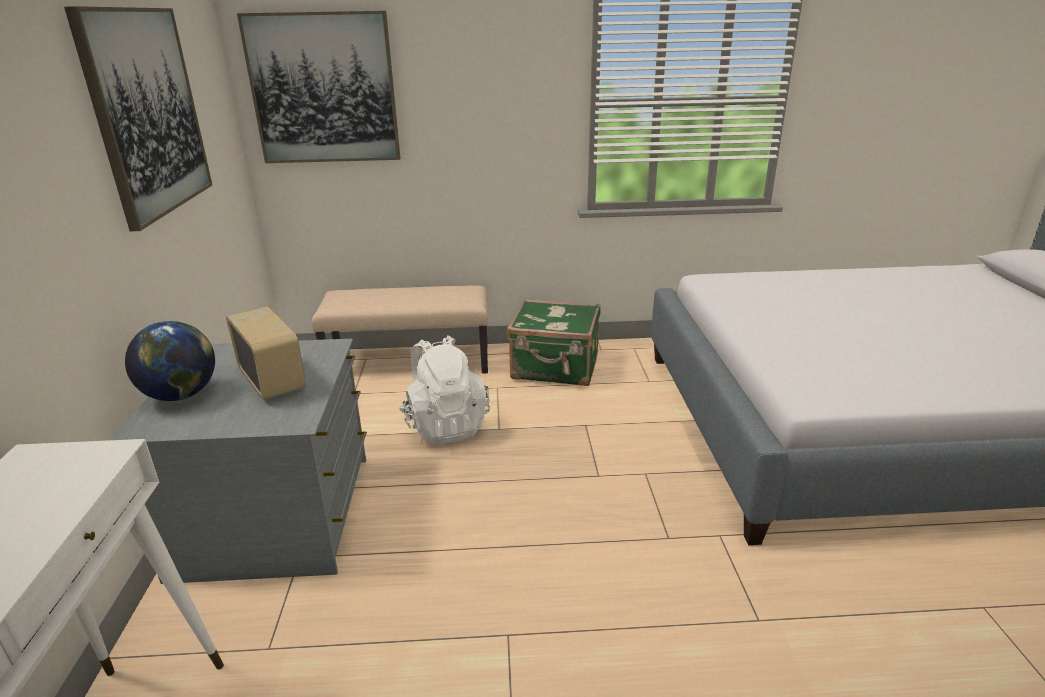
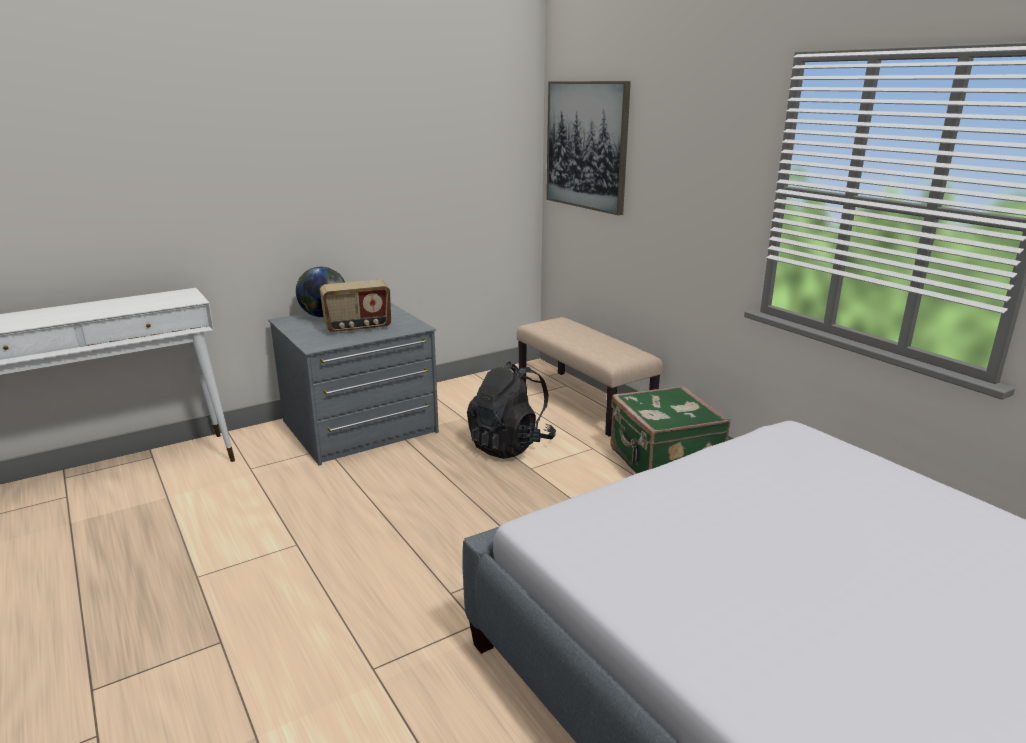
camera: 60 degrees right, 5 degrees down
(147, 113) = (405, 144): picture -> none
(273, 381) = (358, 328): radio -> radio turned 45 degrees clockwise
(445, 425) = (510, 445): white backpack -> black backpack

